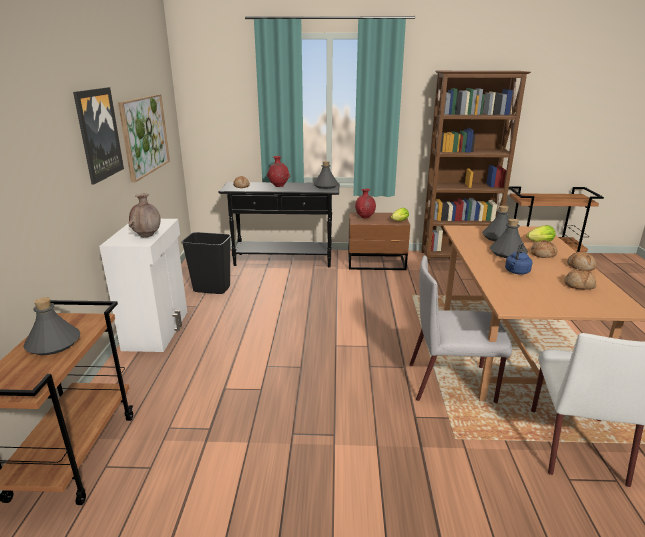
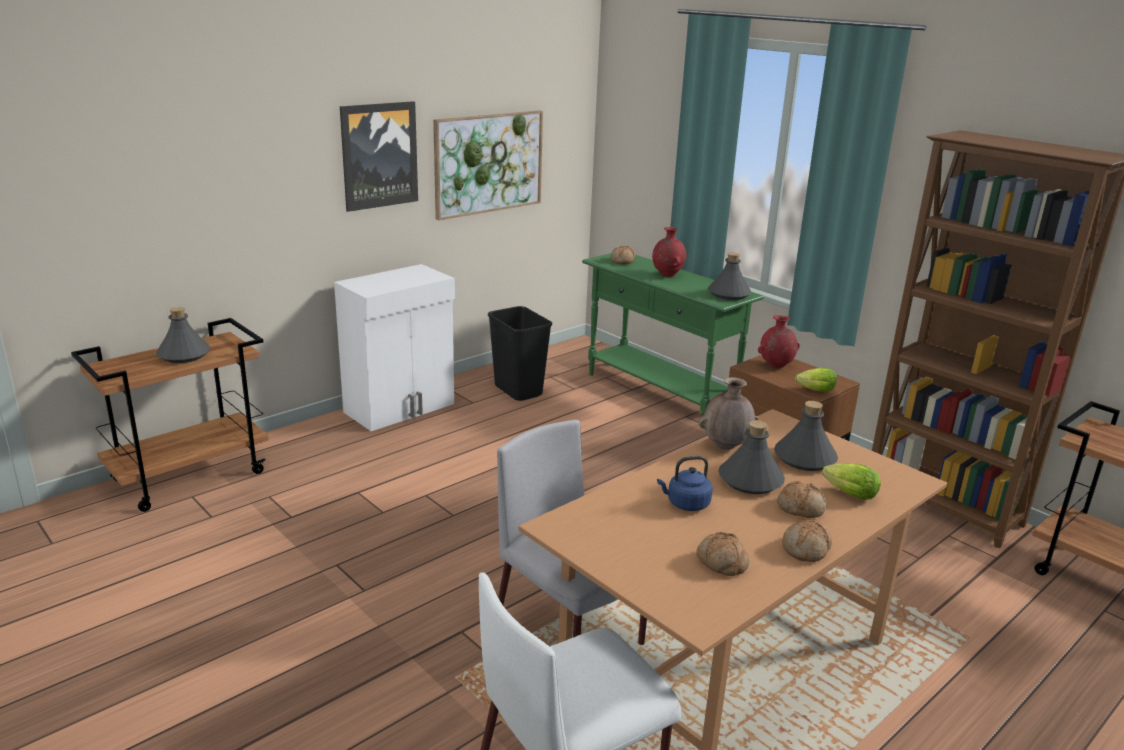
camera: 45 degrees right, 0 degrees up
(147, 235) = (388, 286): brown vase -> brown vase (726, 446)
(283, 260) = (659, 393): black console table -> green console table

